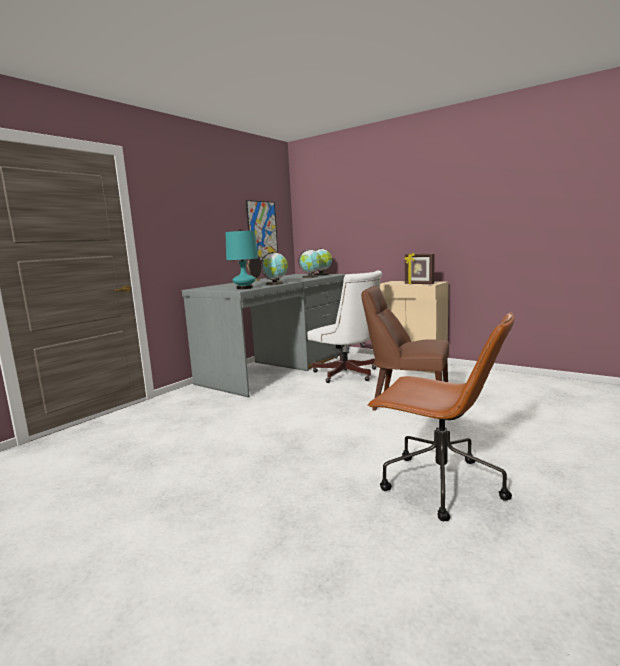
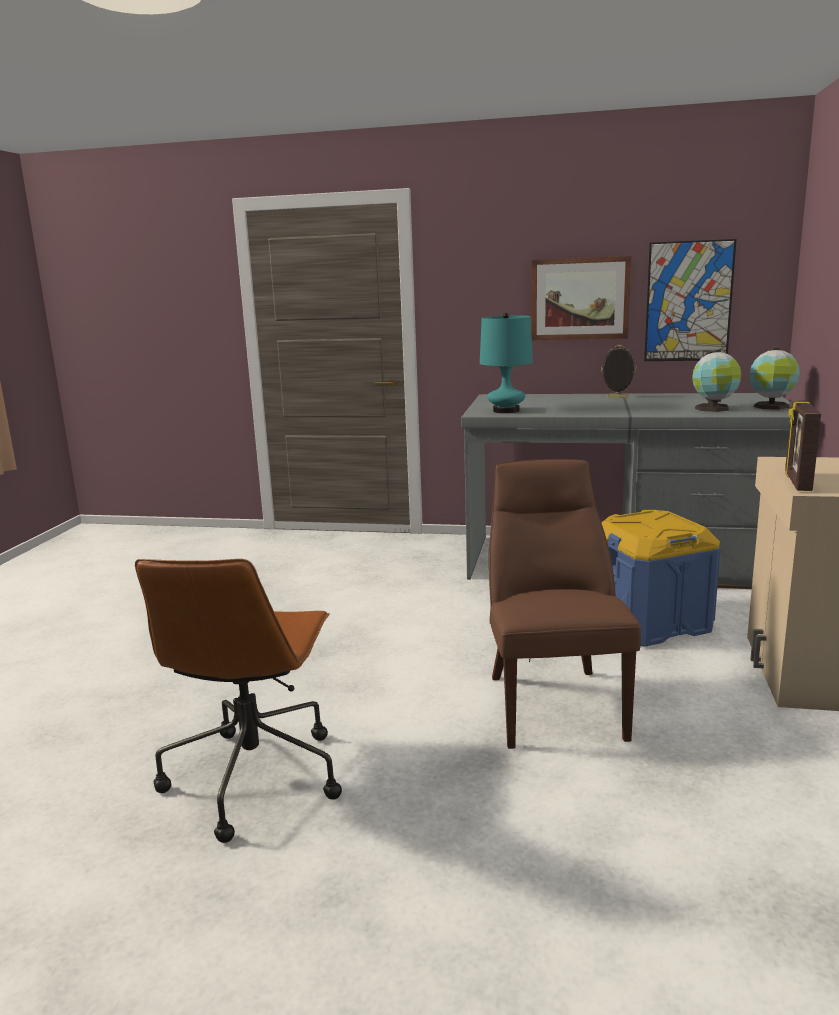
camera: 65 degrees right, 5 degrees up
(221, 229) = (580, 298): none -> picture
(276, 283) = (578, 412): globe -> none
(348, 375) = (649, 622): white office chair -> blue storage box

